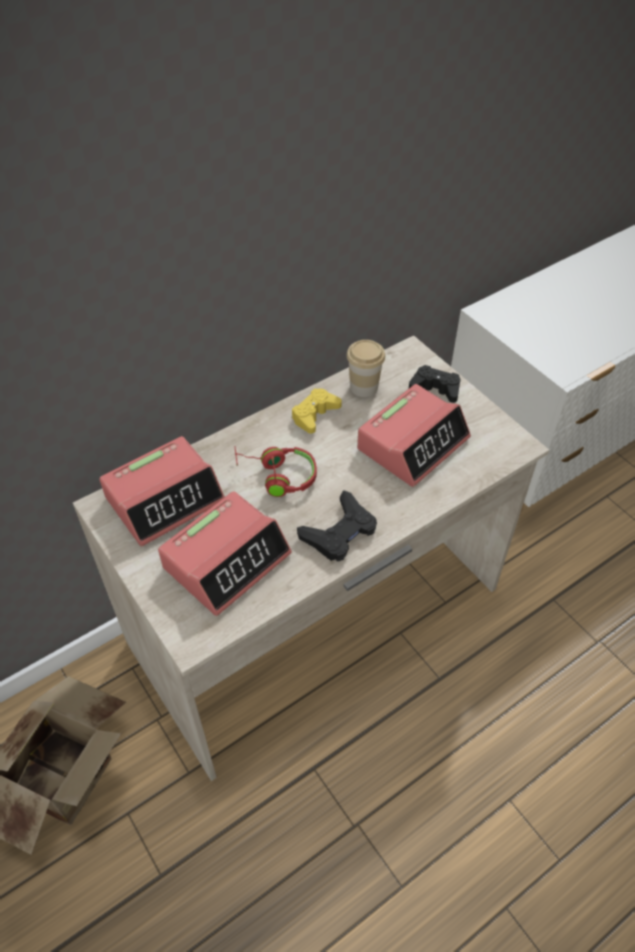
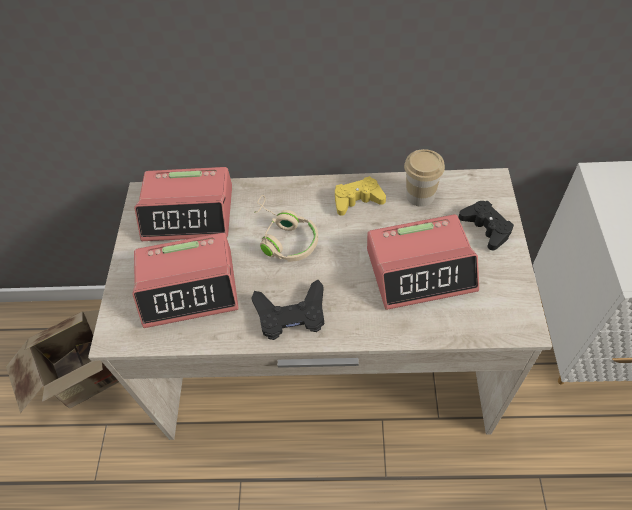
camera: 40 degrees right, 5 degrees up
(277, 475) = (283, 237): red headphones -> beige headphones

